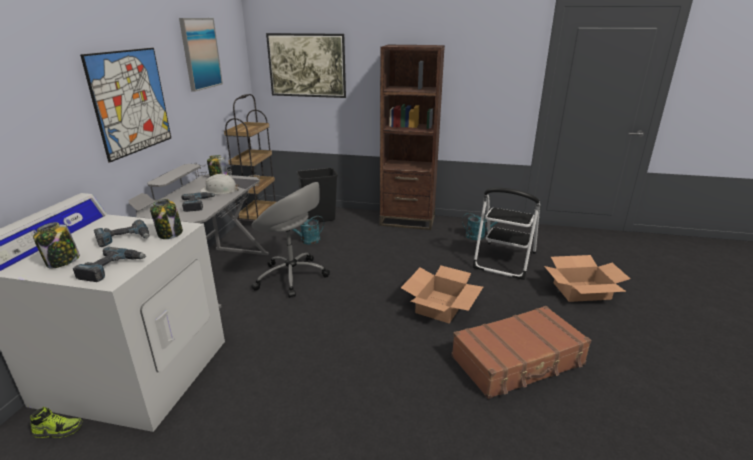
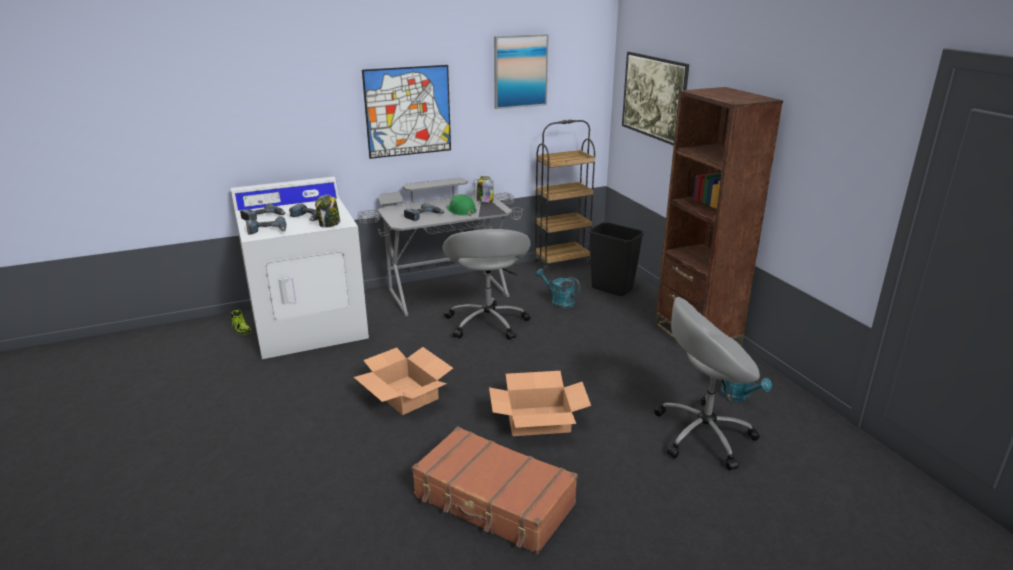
camera: 55 degrees right, 0 degrees up
(62, 262) = (263, 217): jar -> power drill
(220, 190) = (461, 210): white hard hat -> green hard hat
(504, 261) = (701, 434): step ladder -> grey office chair
(581, 291) = (713, 521): cardboard box -> cardboard box (405, 395)

